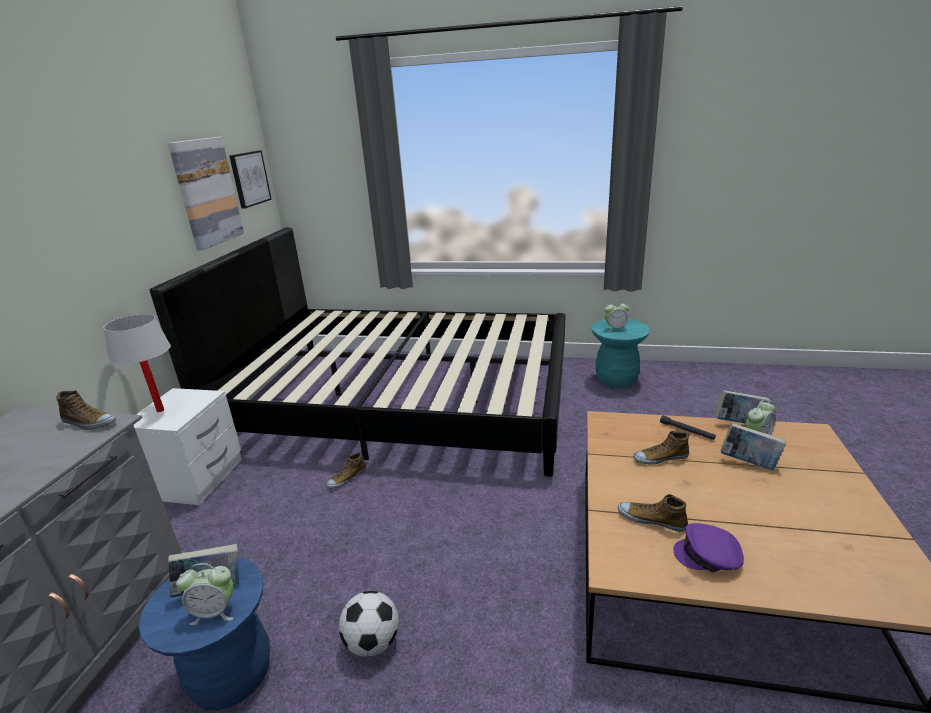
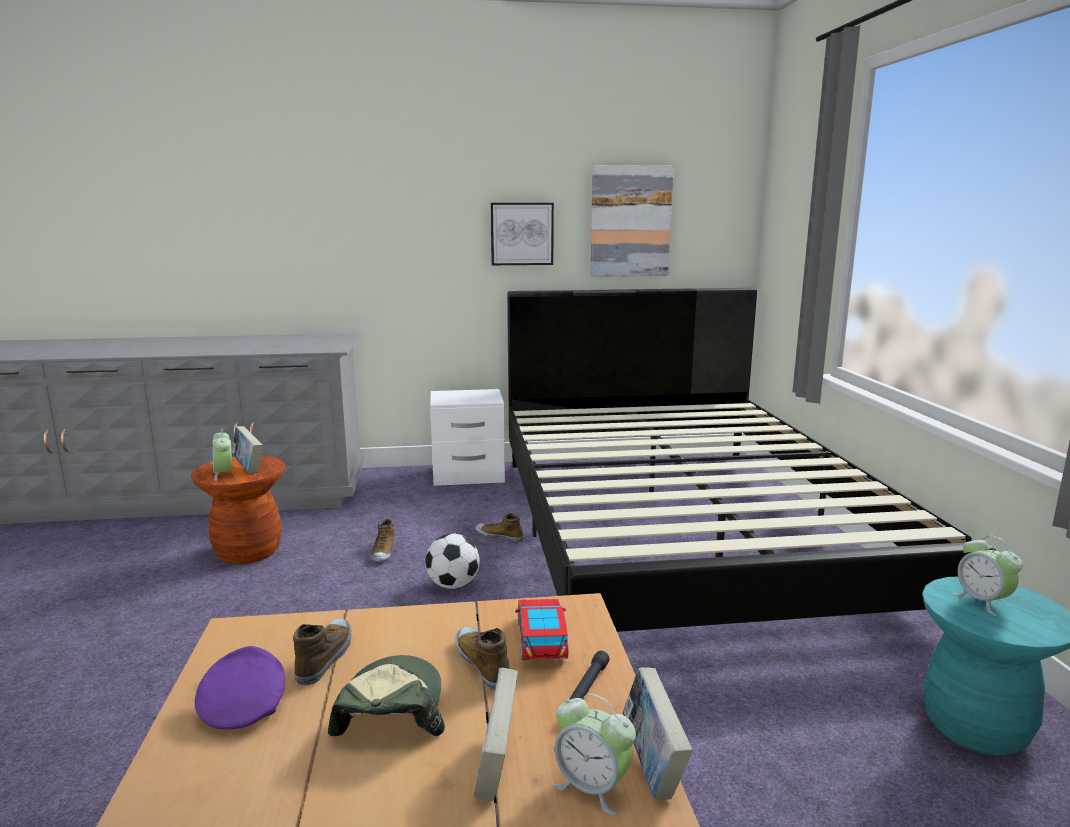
camera: 70 degrees right, 10 degrees down
(89, 423) = (334, 346): shoe -> shoe (383, 552)
(160, 410) = (459, 394): white table lamp -> none
(232, 676) = (248, 552): blue stool -> brown stool
(249, 178) = (712, 218): picture -> picture (522, 234)
(372, 642) = (274, 602): football -> football (453, 585)
(638, 436) = (541, 641): none -> toy car
(707, 494) = (390, 710): none -> cap

